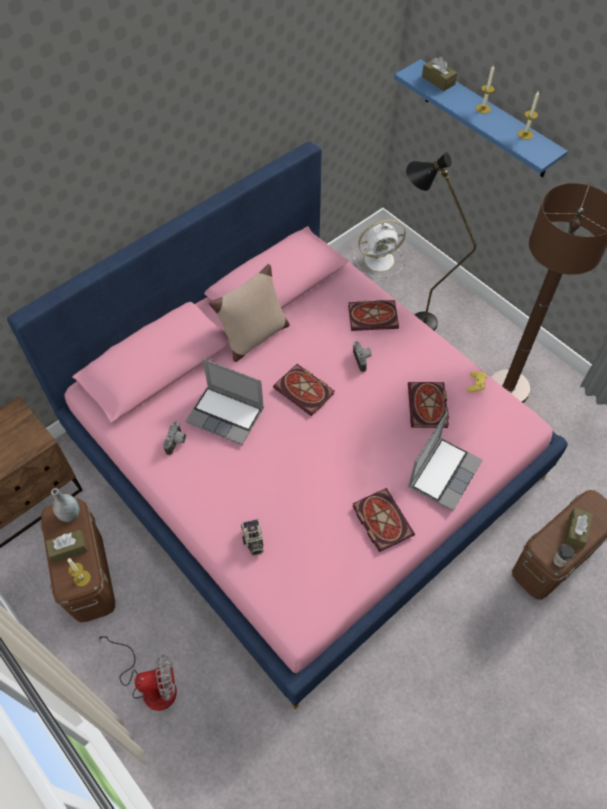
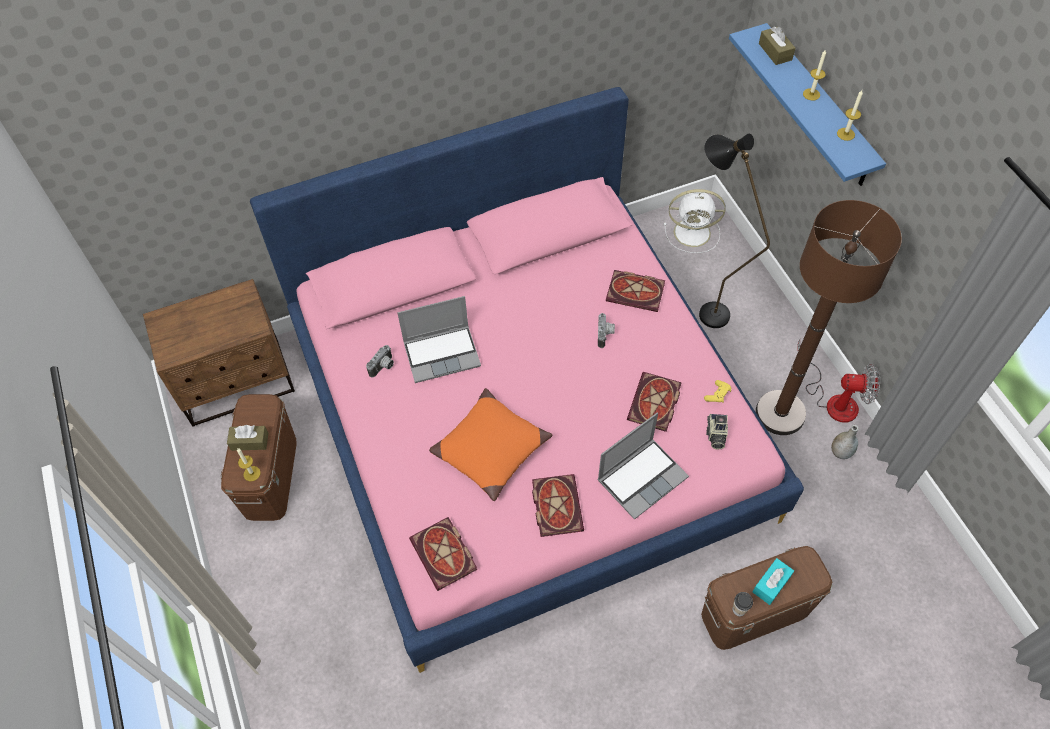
camera: 20 degrees right, 0 degrees up
(70, 514) = (263, 409): grey vase -> grey vase (840, 452)
(150, 684) = (290, 600): fan -> fan (834, 400)
(226, 415) = (442, 353): laptop -> laptop turned 60 degrees counterclockwise
(253, 541) = (419, 486): camera -> camera (715, 435)
(254, 337) = (501, 281): beige pillow -> none
(303, 487) = (490, 449): none -> orange pillow
(305, 391) = (532, 351): book -> book (445, 555)
(575, 531) = (771, 584): brown tissue box -> turquoise tissue box

